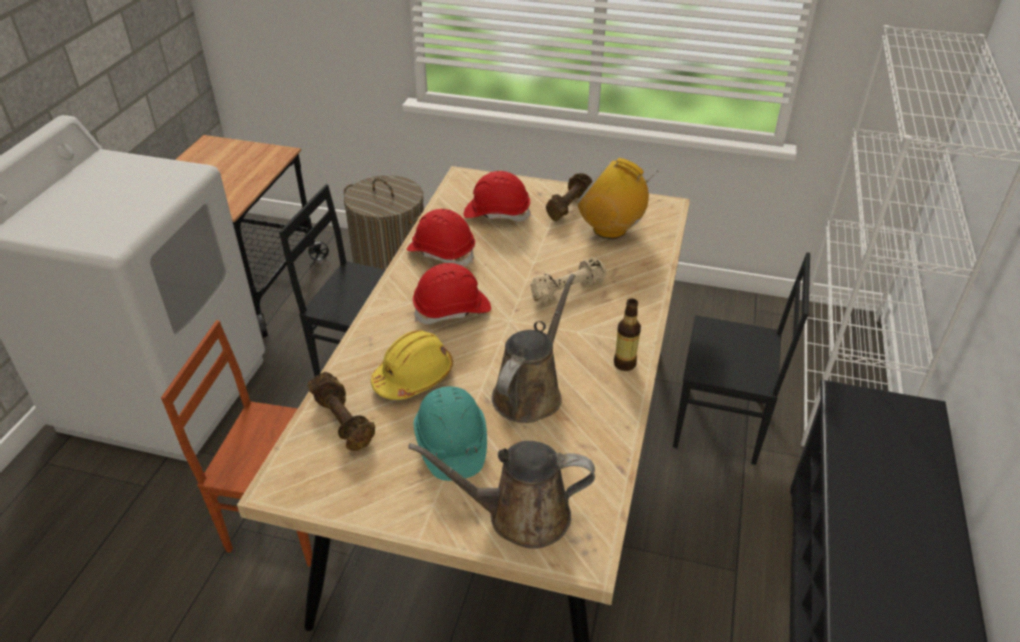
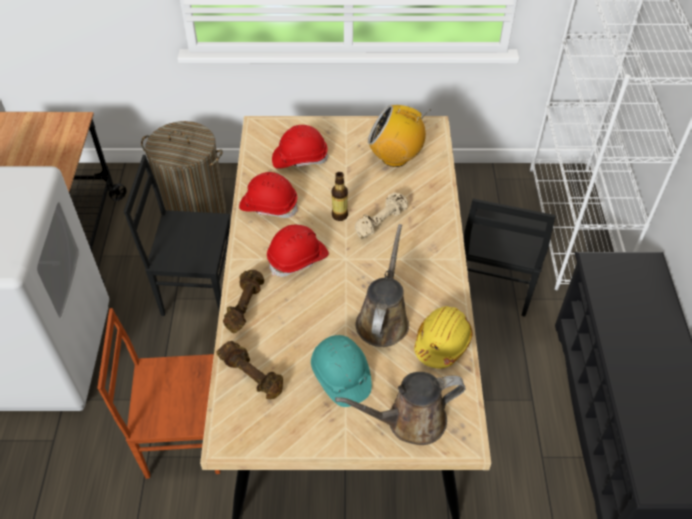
camera: 15 degrees left, 10 degrees up
(413, 377) = (290, 325): yellow hard hat -> yellow hard hat (442, 342)
(568, 206) = (354, 140): brown dumbbell -> brown dumbbell (244, 306)
(624, 364) = (444, 280): bottle -> bottle (339, 215)
(720, 425) = (493, 285): black chair -> black chair turned 105 degrees clockwise

